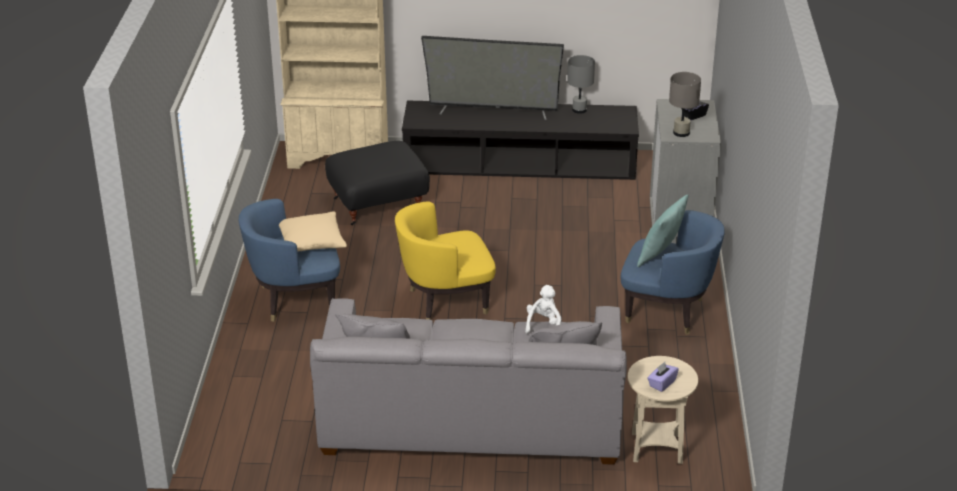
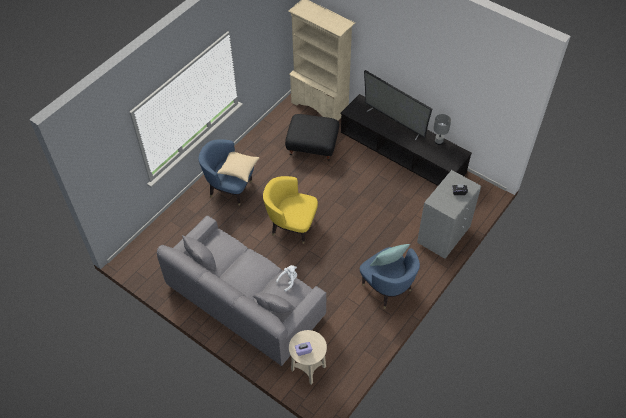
camera: 35 degrees right, 20 degrees up
(681, 132) = (440, 201): grey table lamp -> none

